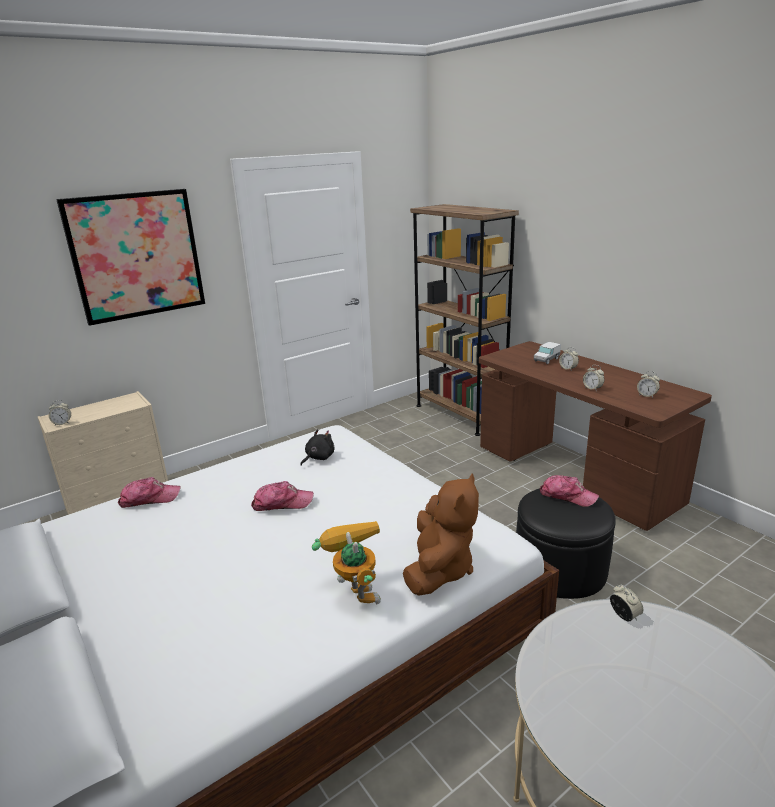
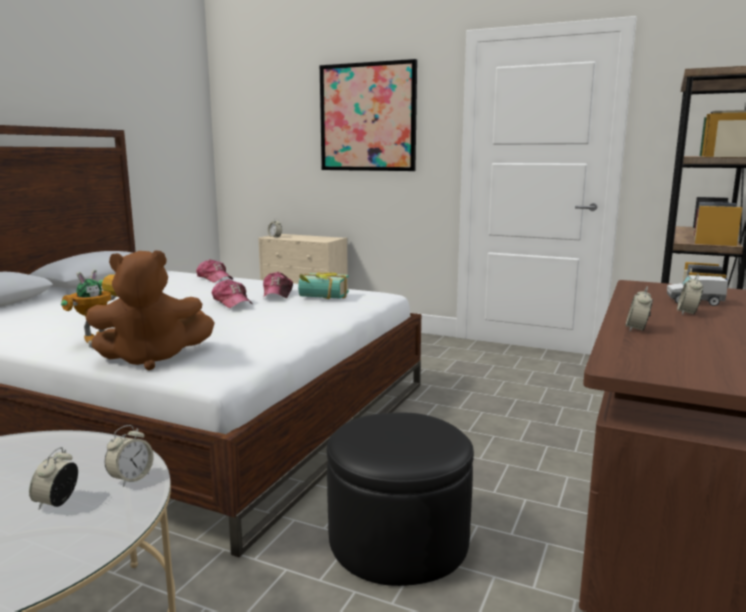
camera: 60 degrees right, 10 degrees down
(318, 458) = (322, 298): black plush toy -> book
(567, 496) = (427, 431): cap -> cap (277, 294)
(647, 395) = (686, 359): alarm clock -> alarm clock (57, 502)

